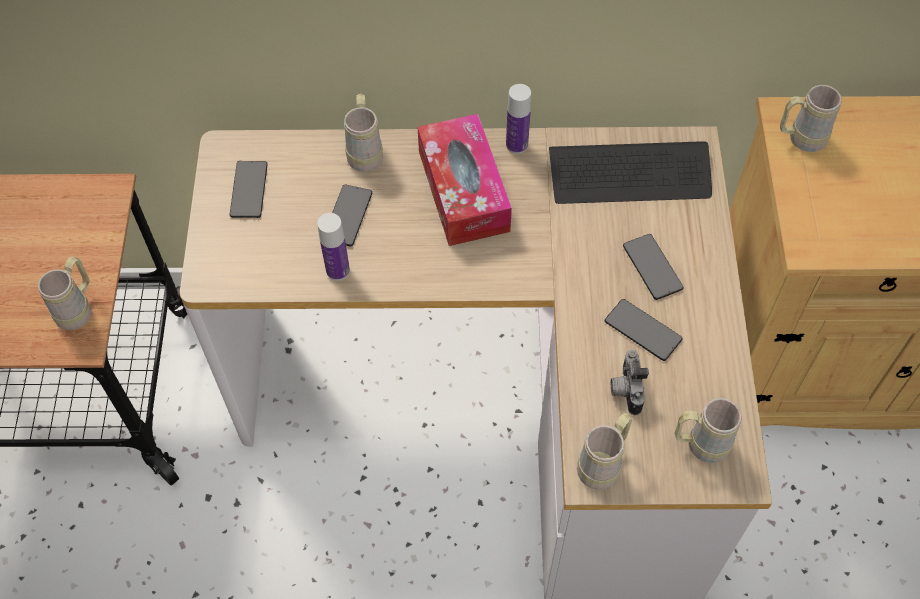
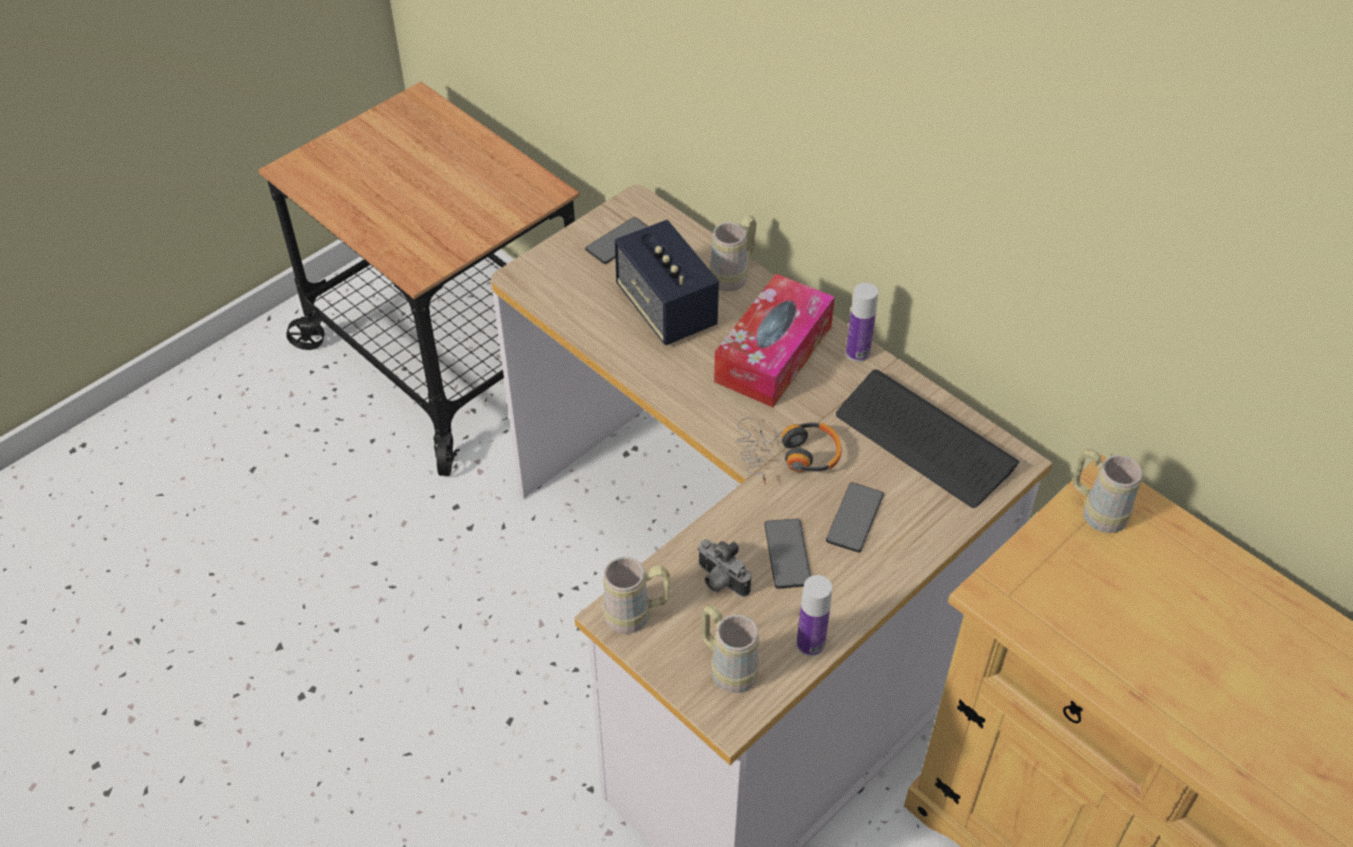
camera: 45 degrees right, 10 degrees down
(78, 308) = (441, 250): beige mug -> none
(338, 270) = (614, 337): bottle -> bottle (810, 644)
(348, 216) = (666, 308): phone -> speaker
(562, 259) = (788, 456): none -> headphones
(625, 389) = (719, 581): camera -> camera turned 90 degrees counterclockwise

